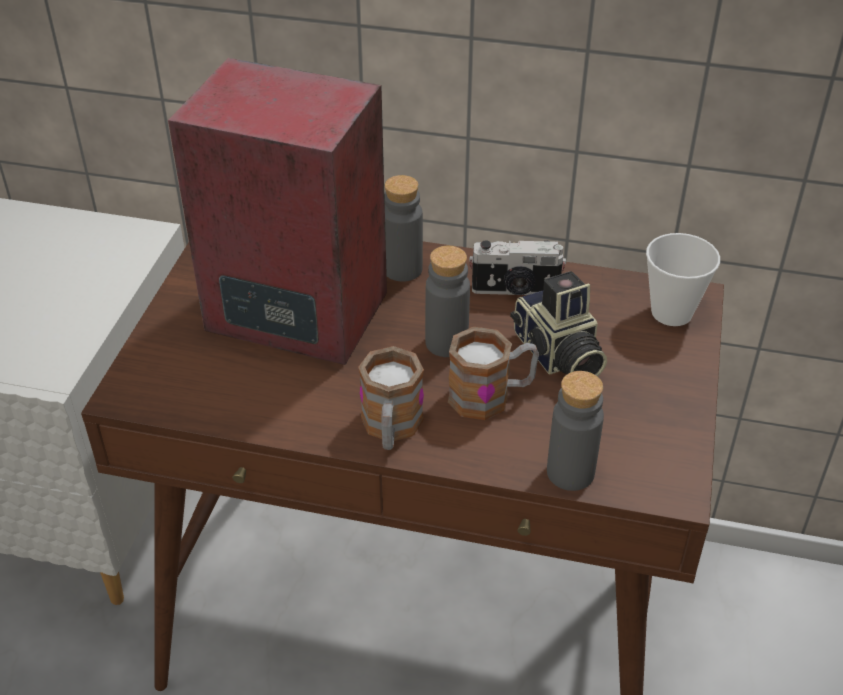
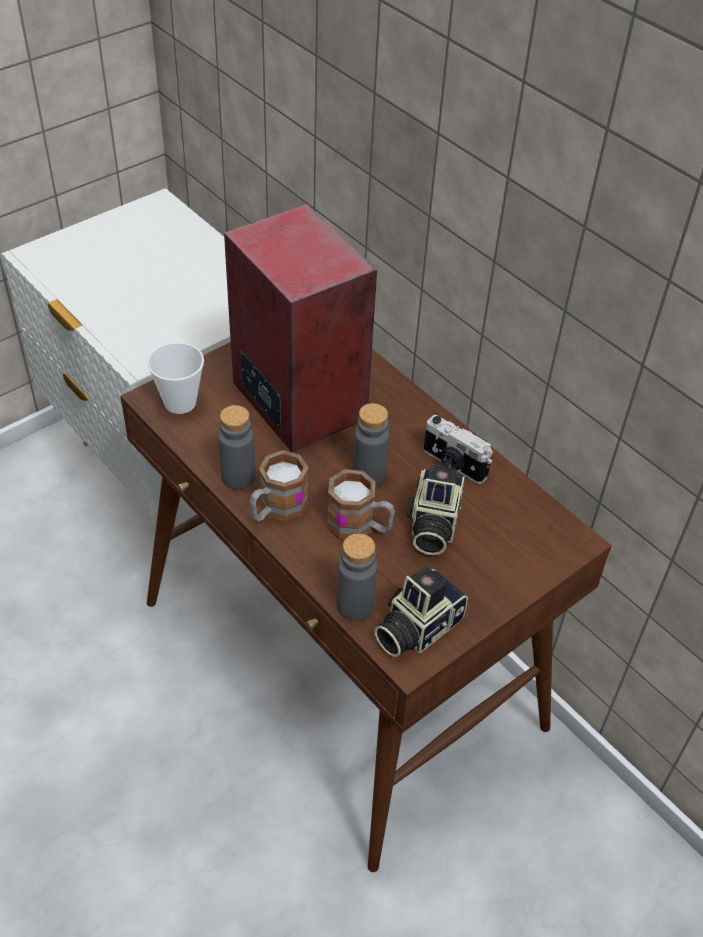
camera: 35 degrees right, 5 degrees up
(402, 269) = (394, 408): grey bottle -> grey bottle (238, 477)
(647, 457) = (415, 627): none -> camera
(671, 312) = (546, 543): cup -> cup (180, 403)

